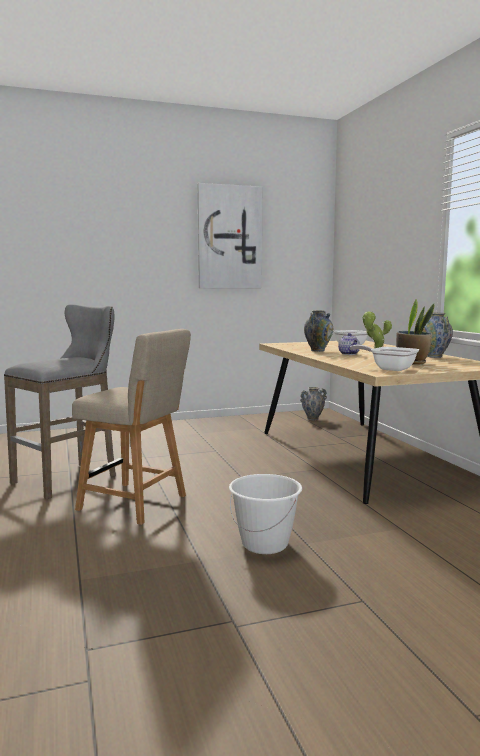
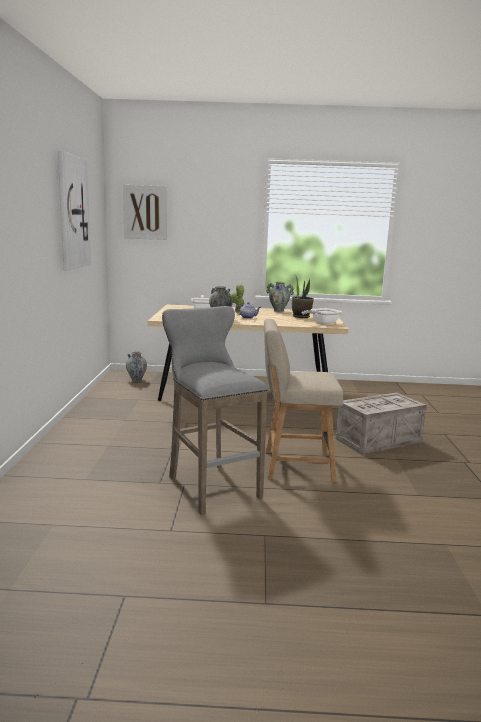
camera: 70 degrees left, 5 degrees up
(137, 503) = (294, 465): beige chair -> beige chair turned 135 degrees counterclockwise
(265, 544) = (379, 440): white bucket -> crate
(353, 233) = (145, 212): none -> picture

